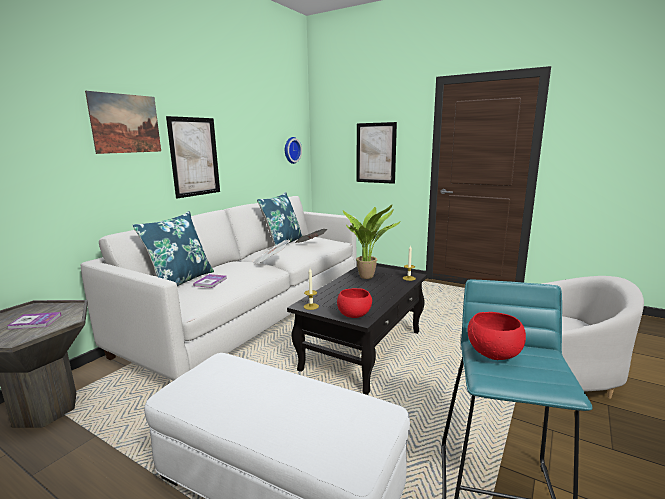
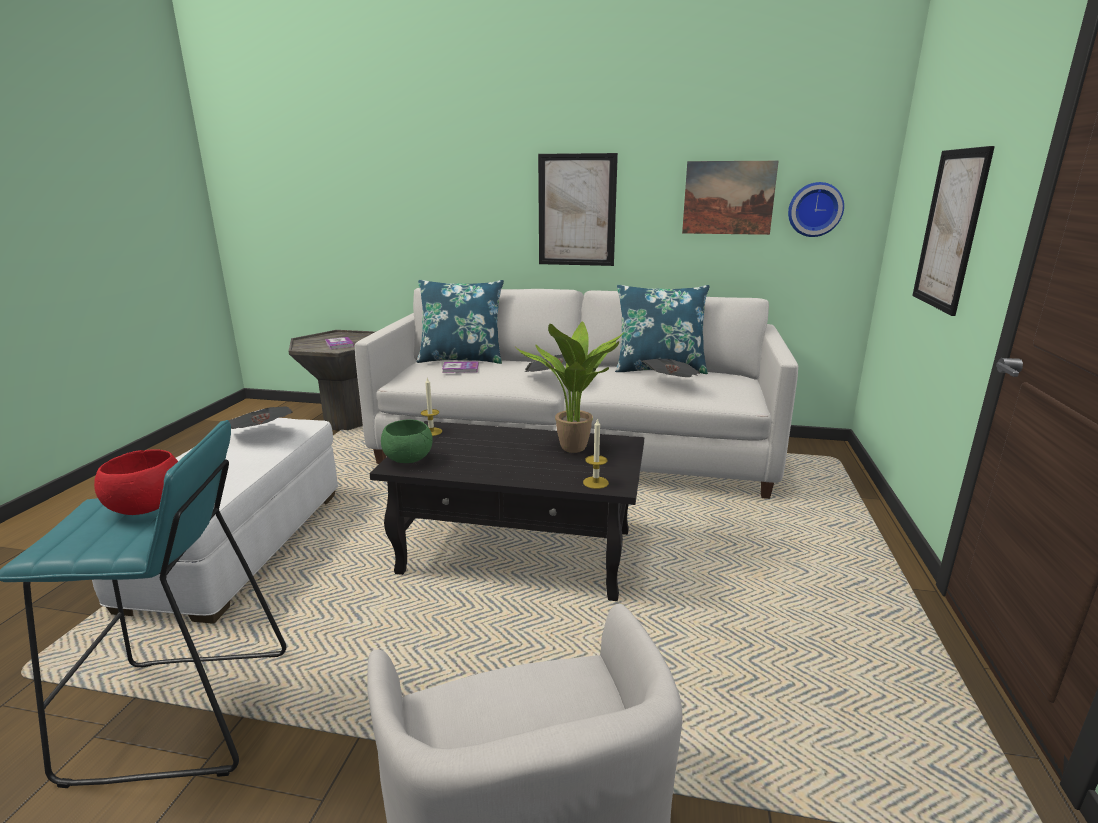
camera: 70 degrees right, 5 degrees up
(126, 123) = (484, 166): picture -> picture (728, 198)
(231, 380) = (261, 434): none -> newspaper
(354, 315) = (409, 459): red bowl -> green bowl

